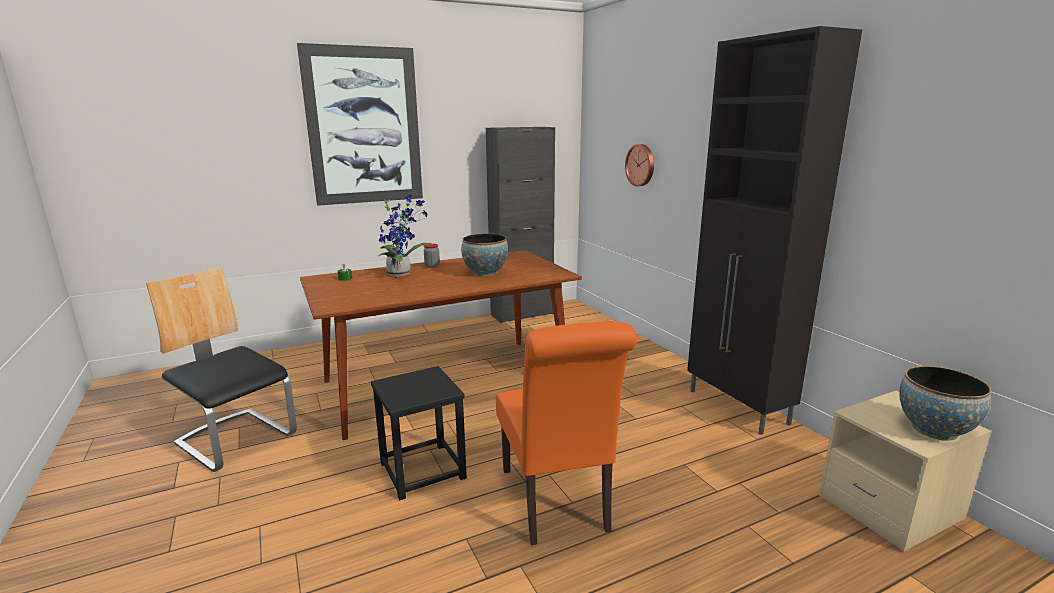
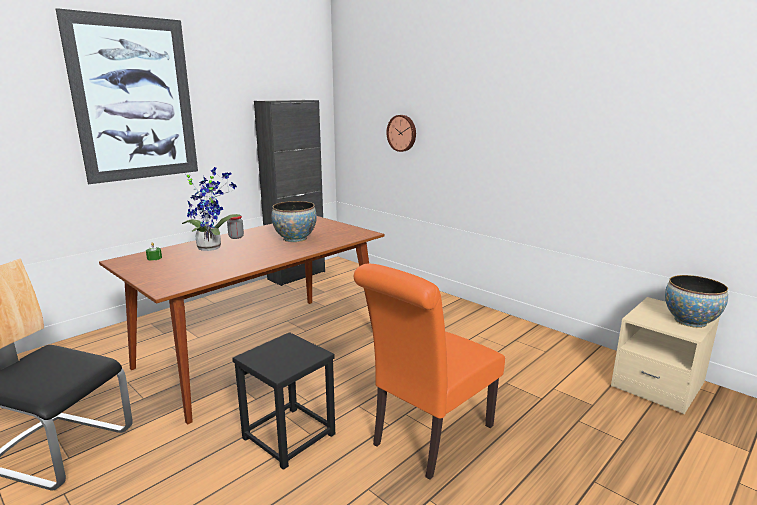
camera: 20 degrees left, 0 degrees up
(557, 504) = (428, 438): orange chair -> orange chair turned 75 degrees clockwise
(738, 407) = (518, 329): black cabinet -> none

